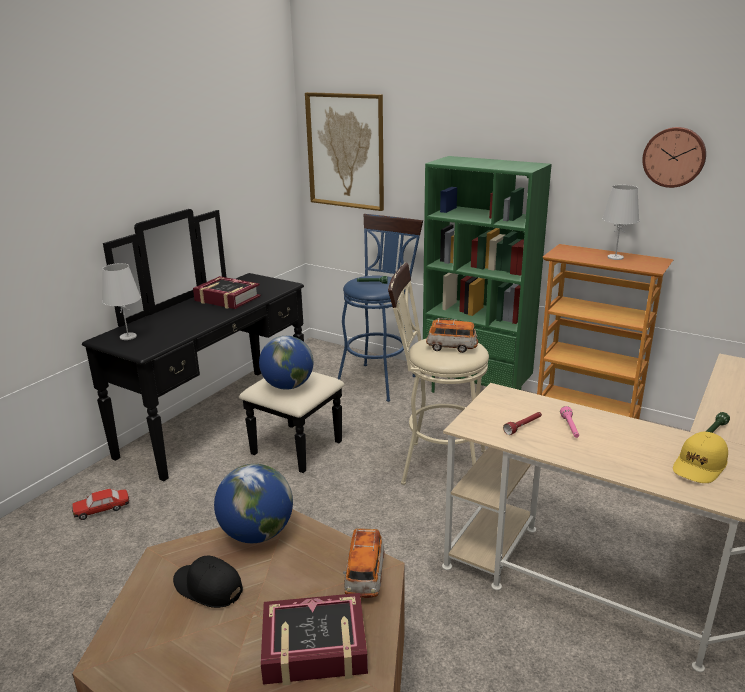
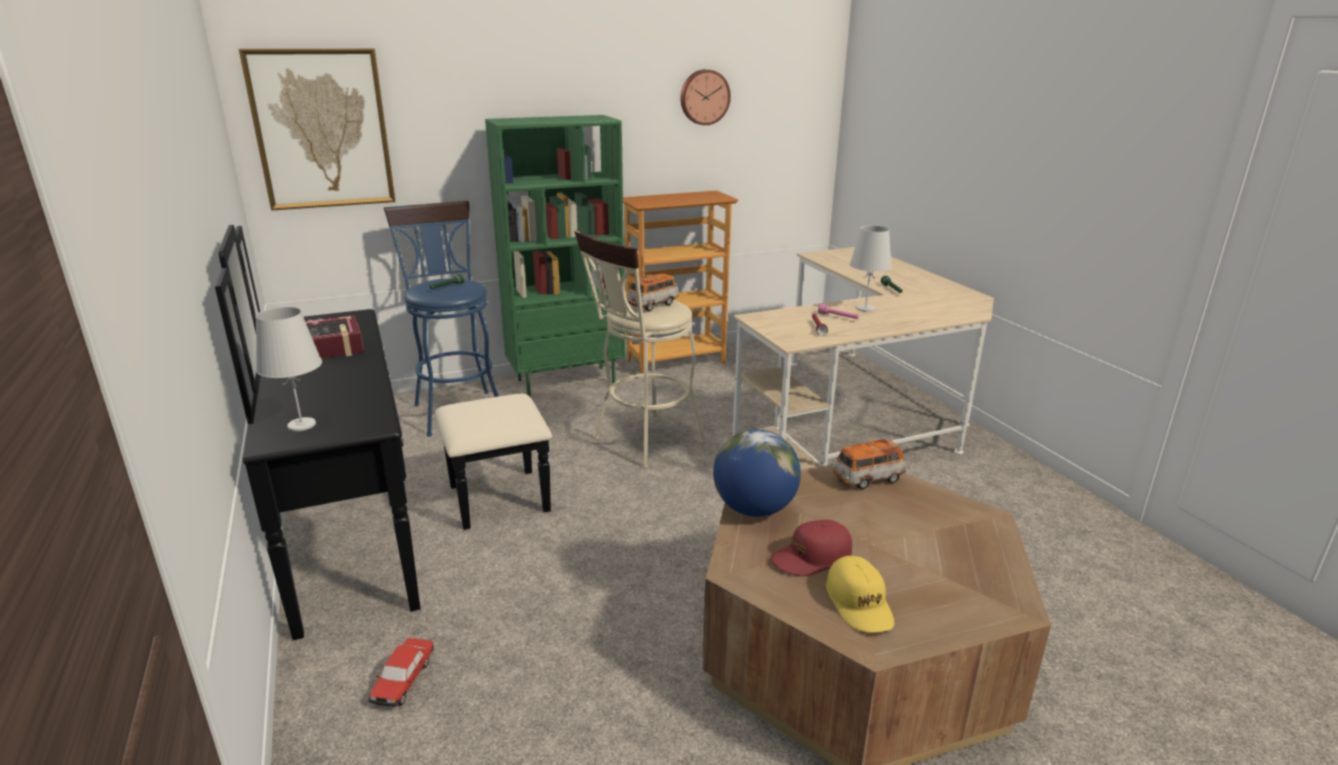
camera: 55 degrees left, 0 degrees up
(208, 587) = (811, 557): black cap -> red cap
(288, 386) = (498, 417): globe -> none
(314, 647) = (936, 527): book -> none
(364, 576) = (867, 479): toy car -> toy car turned 120 degrees clockwise
(615, 257) = (682, 197): white table lamp -> white table lamp (865, 308)
(699, 466) = (926, 306): yellow cap -> yellow cap (859, 603)

